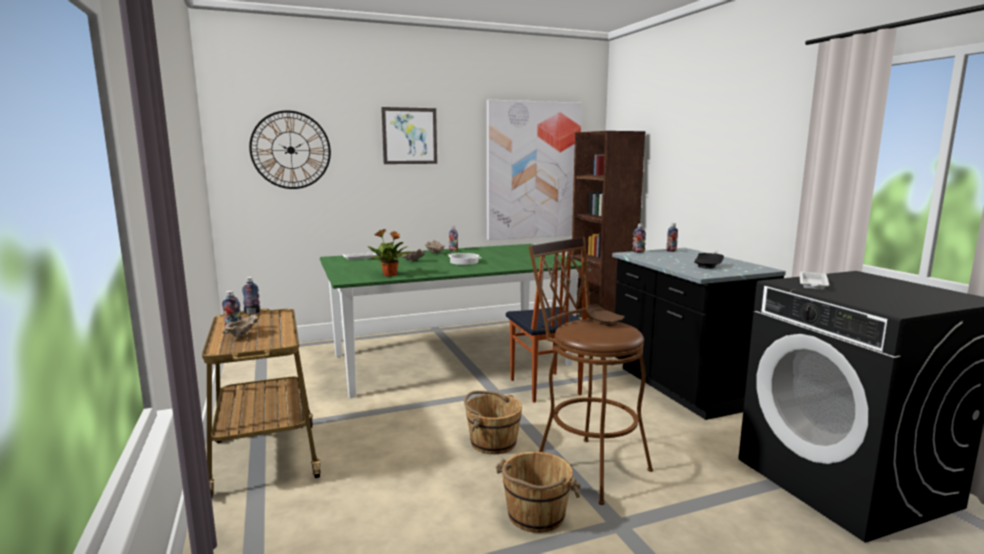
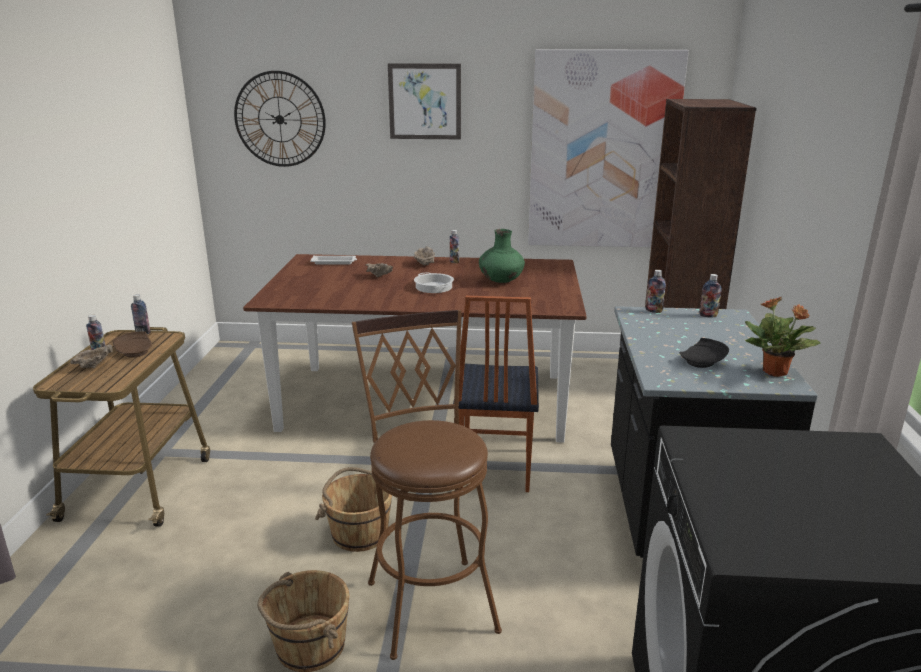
camera: 25 degrees right, 10 degrees up
(390, 275) = (320, 300): potted plant -> potted plant (775, 372)
(451, 359) = (426, 401): green dining table -> brown dining table
(504, 255) = (500, 281): none -> green vase
(604, 322) = (447, 434): brown plate -> brown plate (135, 352)
(813, 284) = (732, 453): white tray -> none

